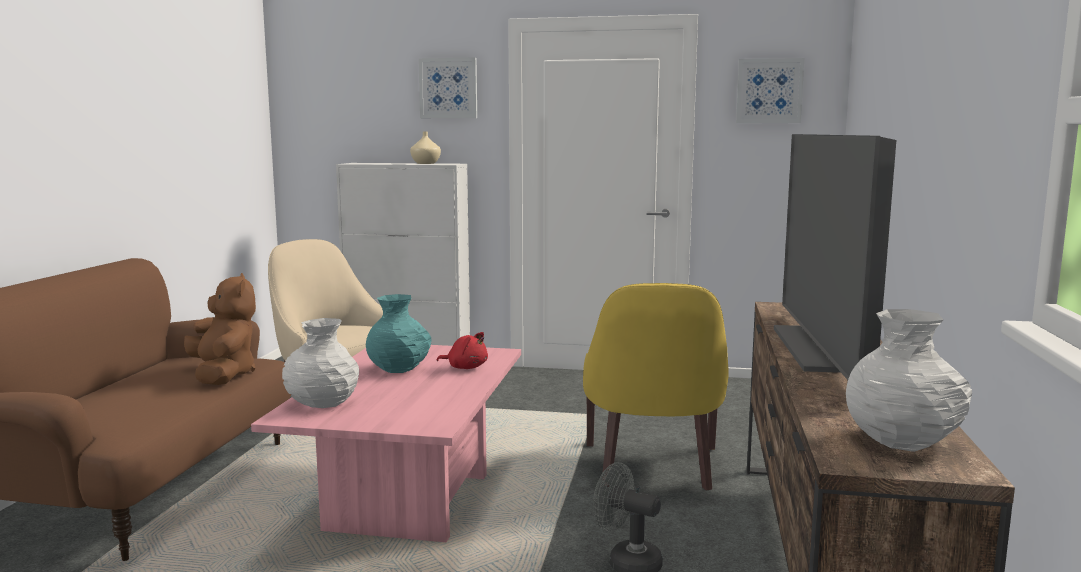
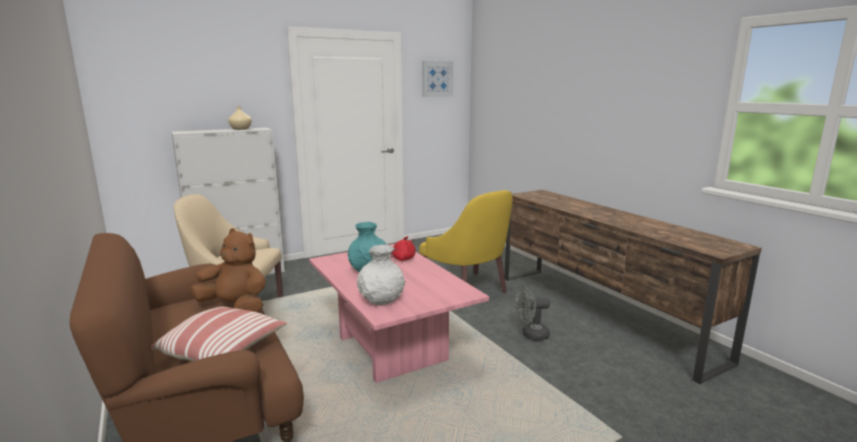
camera: 40 degrees left, 5 degrees up
(125, 408) = (224, 351): none -> pillow
(448, 88) = (246, 74): picture -> none
(828, 350) = (594, 211): television -> none
(904, 441) = (707, 241): white vase -> none

